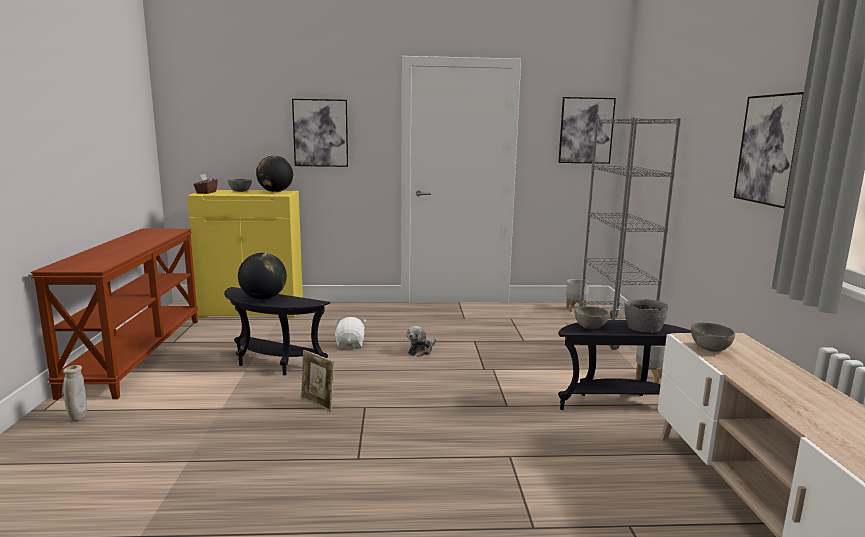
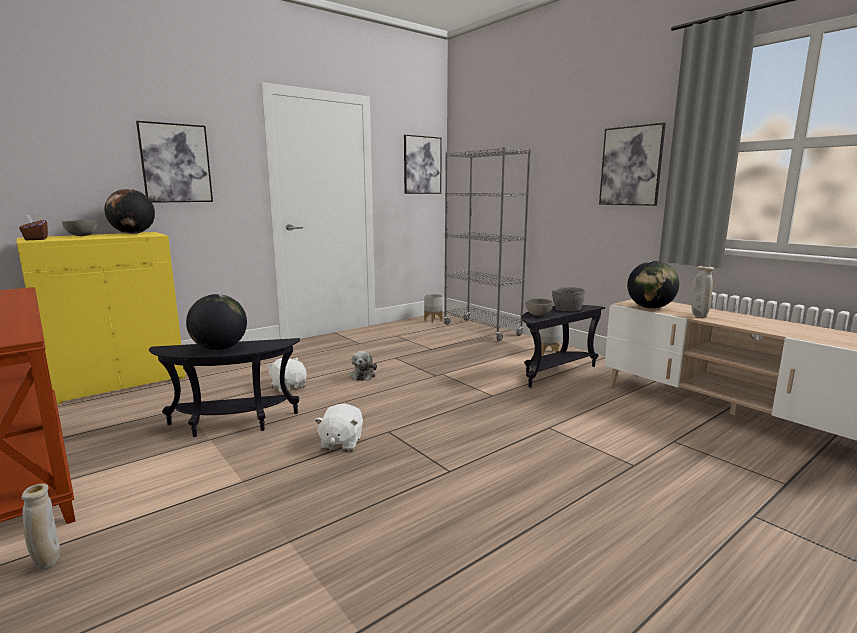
camera: 35 degrees left, 0 degrees up
(317, 404) = (341, 443): picture frame -> white plush toy
(709, 349) = (650, 307): grey bowl -> globe
(748, 376) = (699, 316): none -> beige vase

